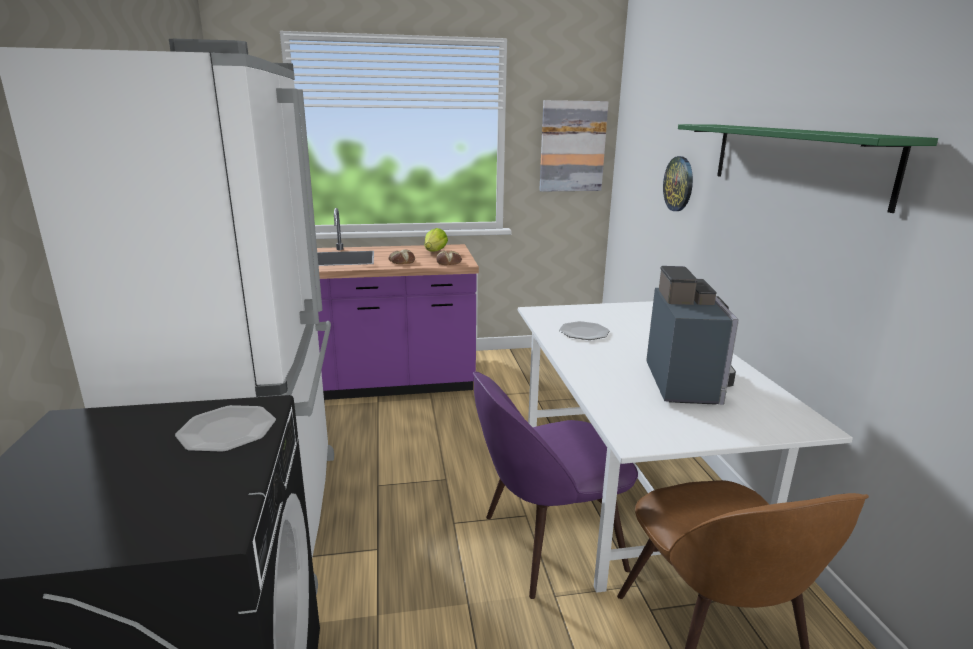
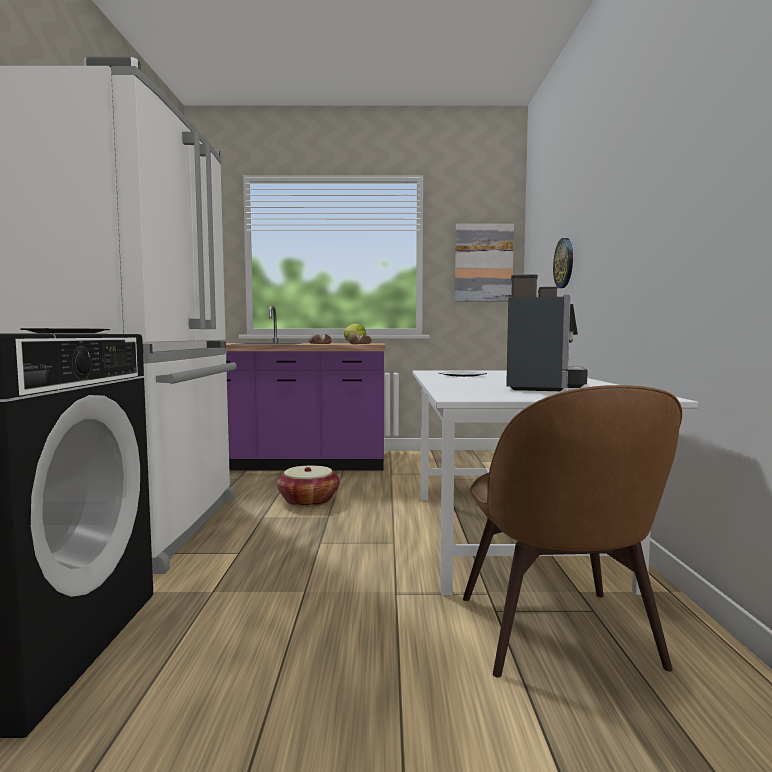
camera: 10 degrees right, 15 degrees down
(414, 451) = (308, 500): none -> basket
(547, 543) = (406, 560): purple chair -> none
(794, 160) = (637, 186): green shelf -> none

